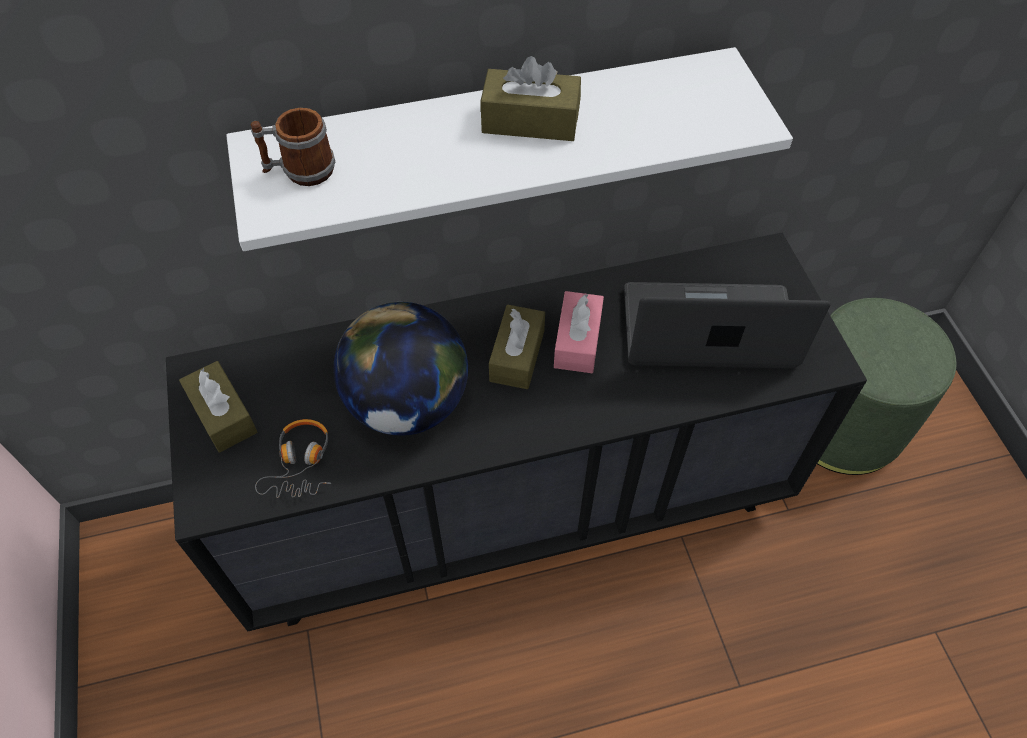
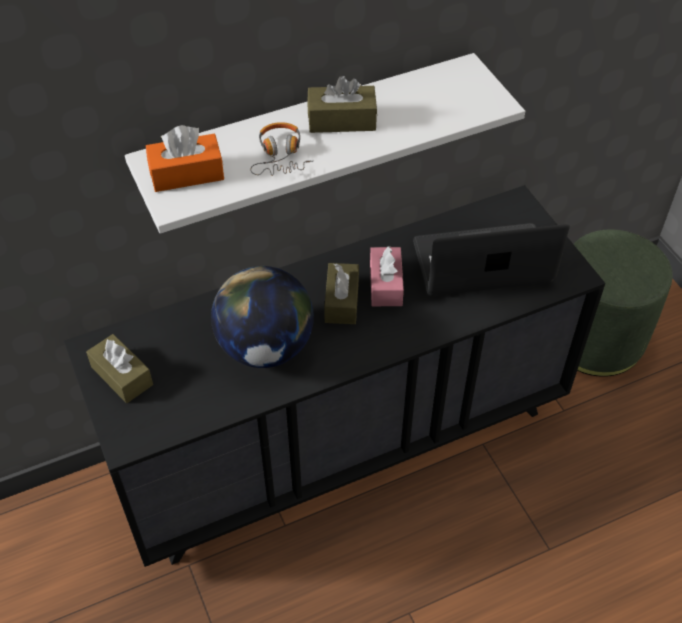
camera: 10 degrees left, 5 degrees down
(300, 171) = (187, 174): mug -> orange tissue box
(300, 463) = (193, 402): headphones -> headphones (280, 156)

